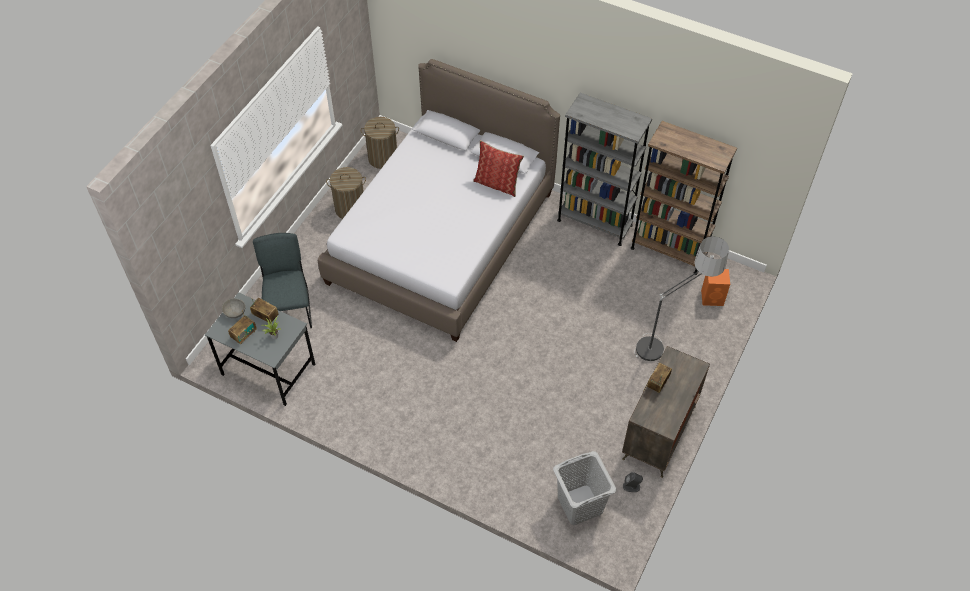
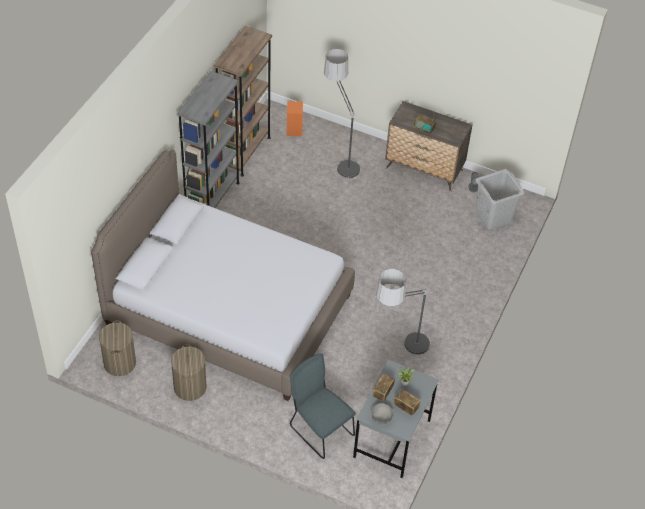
camera: 95 degrees left, 5 degrees down
(289, 308) = (319, 429): grey chair -> grey chair turned 60 degrees clockwise
(373, 385) = (400, 354): none -> floor lamp
(497, 183) = (213, 227): pillow -> none

